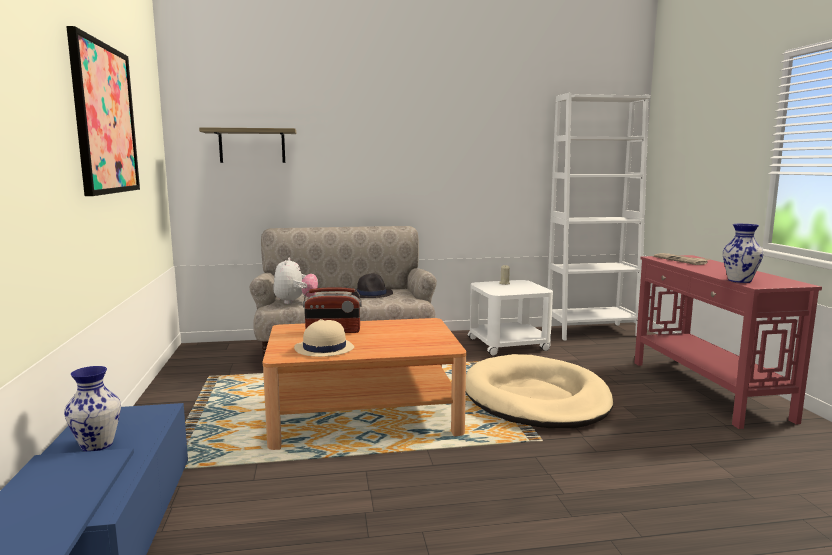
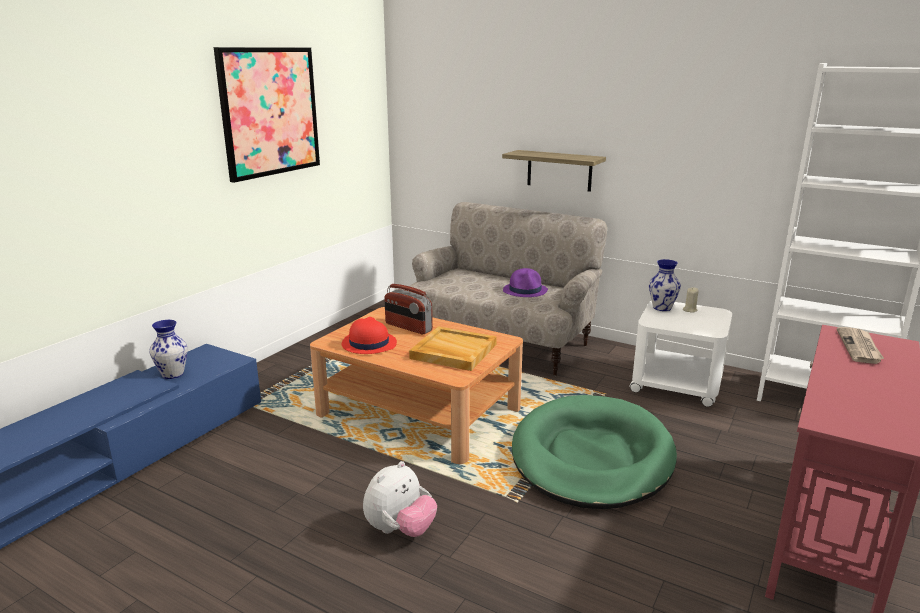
camera: 40 degrees right, 10 degrees up
(252, 146) = (455, 117): shelf -> shelf (559, 170)
(295, 302) = (445, 283): plush toy -> plush toy (400, 530)
(324, 349) = (368, 344): beige hat -> red hat
(372, 294) = (525, 290): black hat -> purple hat
(407, 336) = (453, 351): none -> beige tray
(535, 398) = (591, 457): beige dog bed -> green dog bed
(739, 280) = (824, 406): vase -> vase (662, 308)

